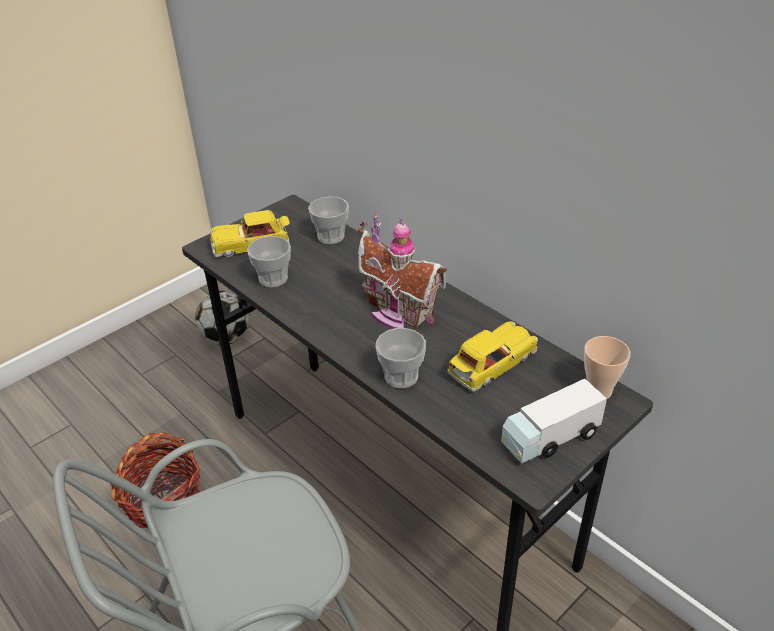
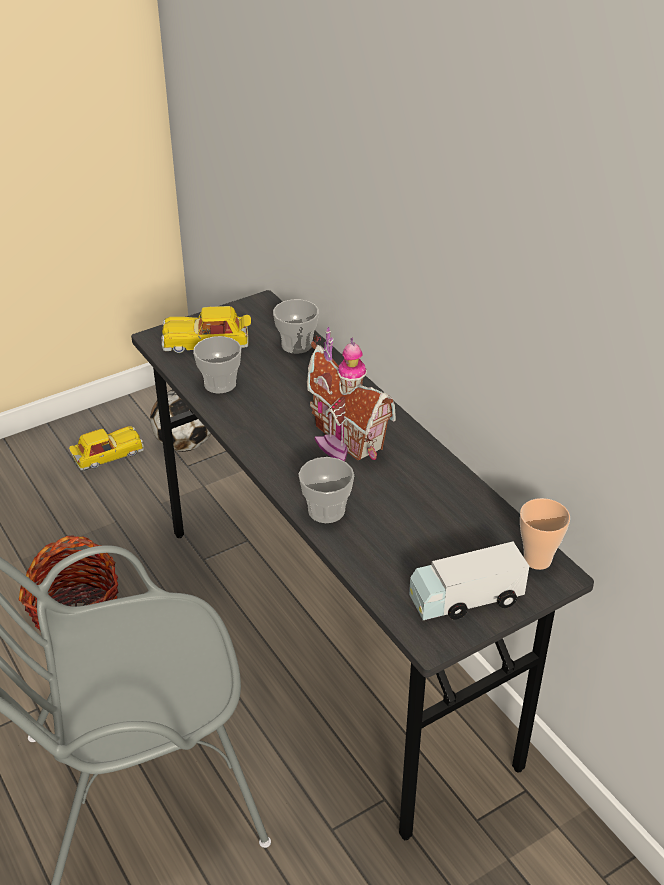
camera: 10 degrees right, 0 degrees up
(491, 365) = (427, 513): toy car -> toy car (107, 455)

